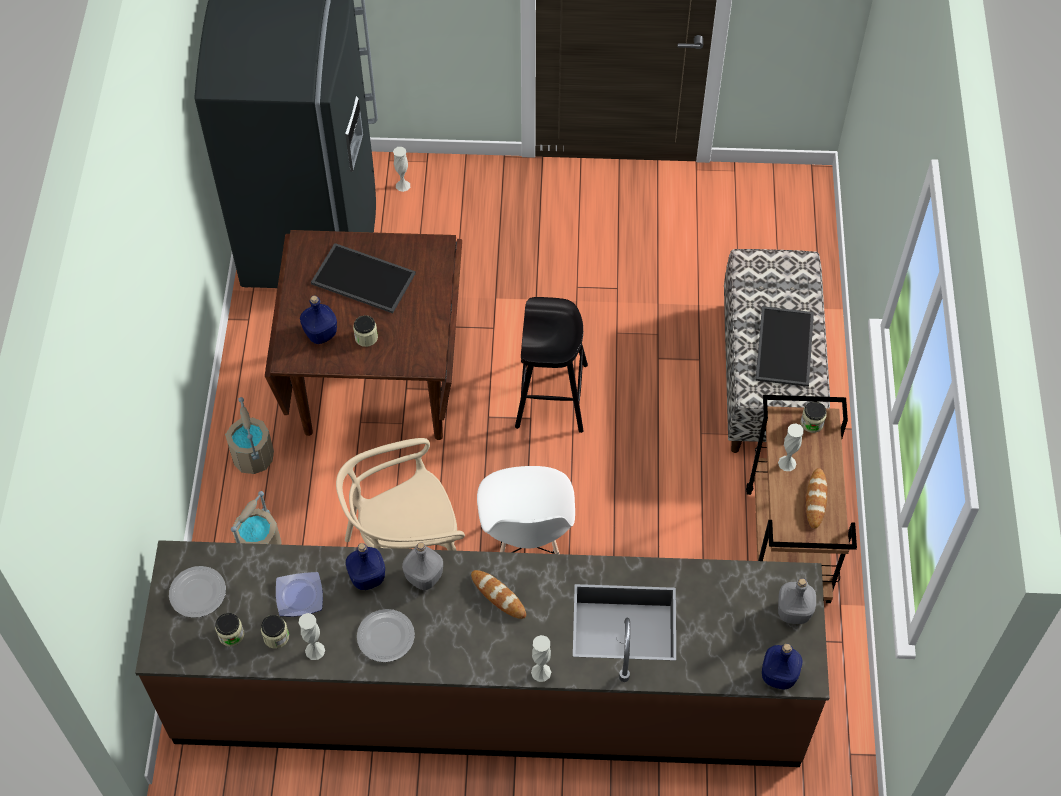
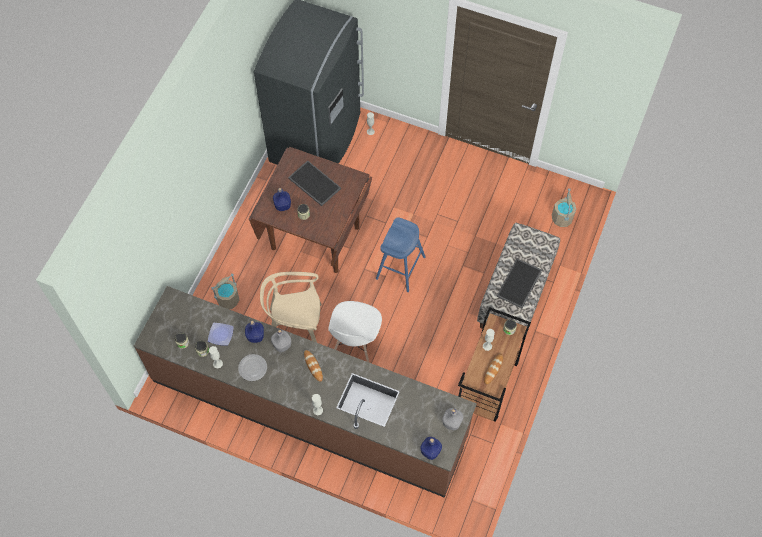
camera: 20 degrees right, 5 degrees up
(197, 594) = (175, 318): plate -> none
(253, 457) = (242, 252): beige bucket -> beige bucket (562, 218)
(551, 395) = (400, 267): black stool -> blue stool

